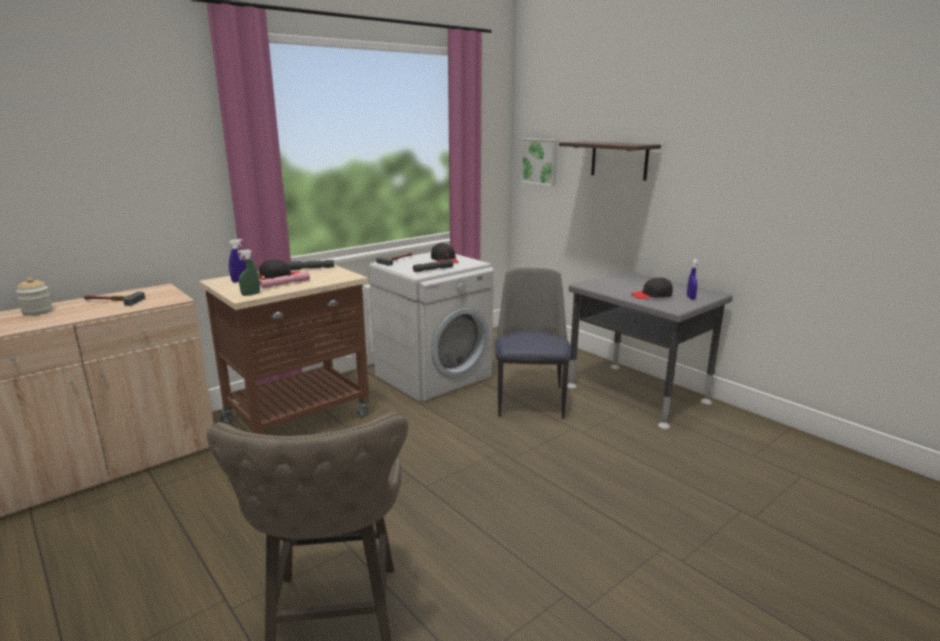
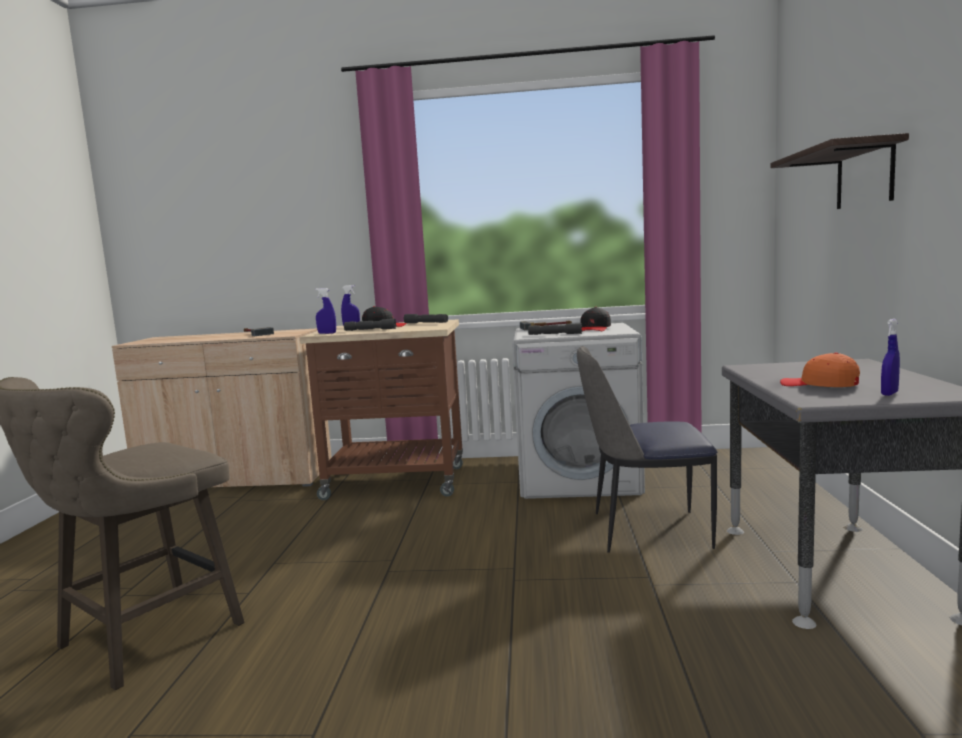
camera: 45 degrees right, 10 degrees down
(37, 312) = (208, 335): jar -> none
(251, 294) = (327, 333): green spray bottle -> blue spray bottle
(285, 284) = (370, 330): pink flashlight -> grey flashlight
(530, 400) = (646, 530): chair -> chair turned 135 degrees counterclockwise
(540, 161) = (794, 203): picture -> none
(651, 295) = (819, 385): black cap -> orange cap

